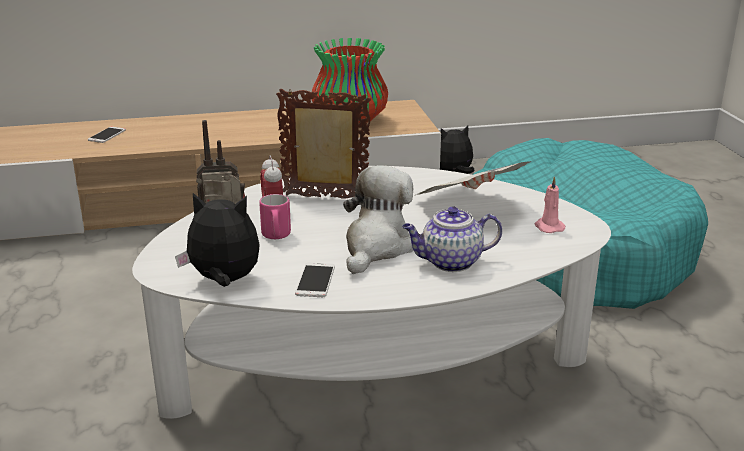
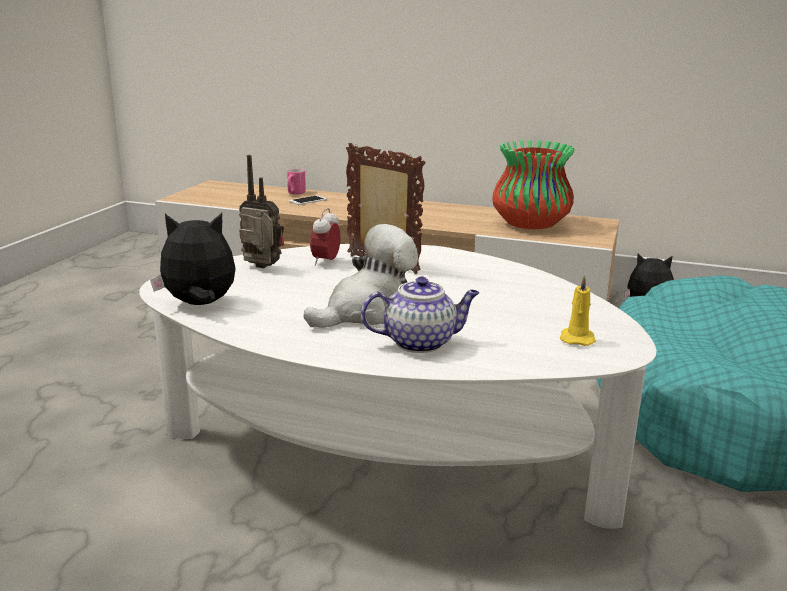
camera: 30 degrees right, 5 degrees down
(224, 281) = (200, 305): plush toy -> plush toy turned 45 degrees counterclockwise
(276, 236) = (293, 284): pink mug -> pink mug (295, 193)
(315, 280) = (273, 324): phone -> none
(450, 262) = (421, 342): teapot -> teapot turned 150 degrees clockwise
(469, 206) = (513, 302): newspaper -> none
(548, 227) = (577, 338): pink candle -> yellow candle

